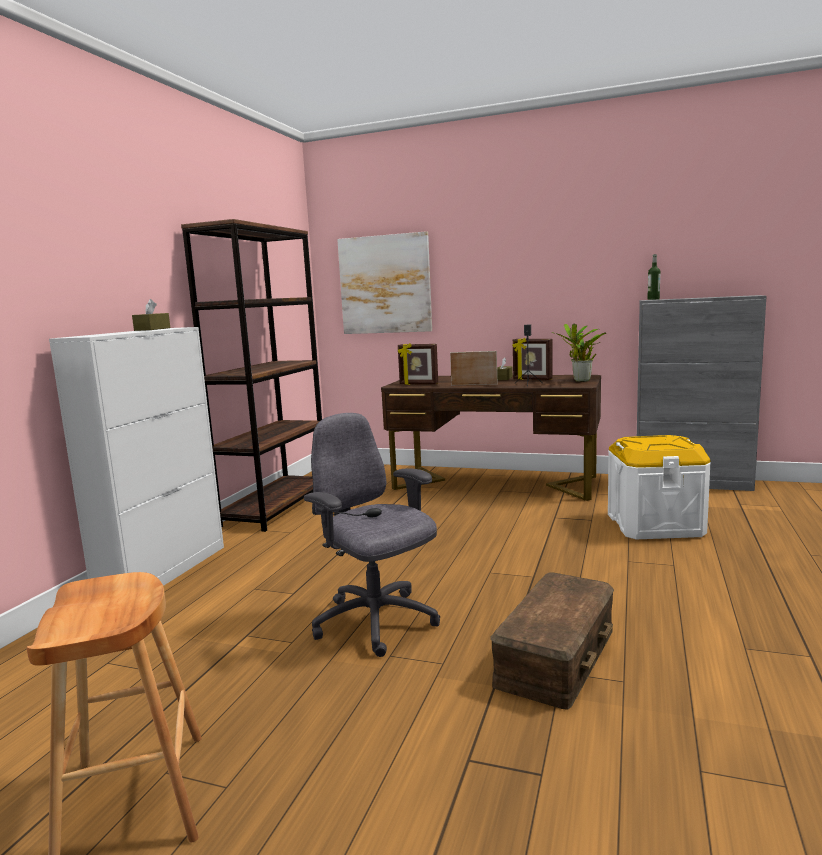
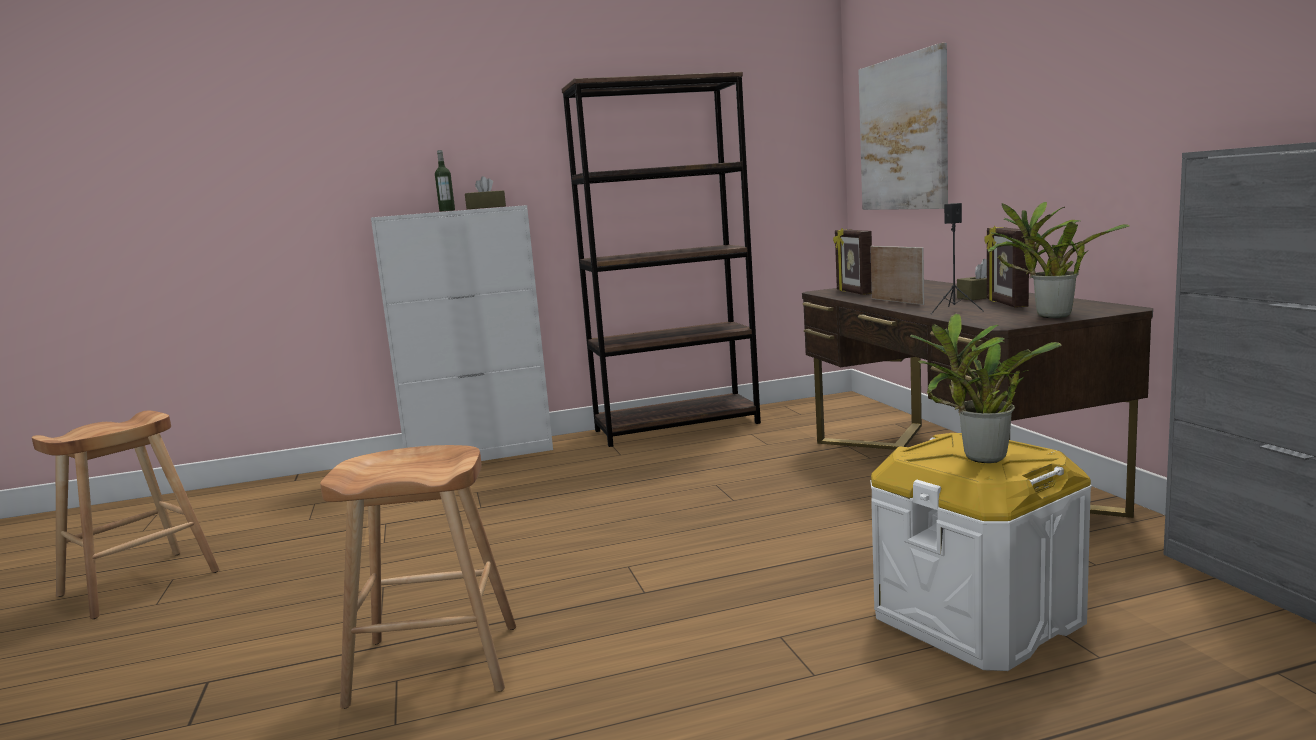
camera: 55 degrees right, 0 degrees up
(376, 623) = (445, 559): grey office chair -> none
(554, 655) = (434, 665): brown storage box -> brown stool
(653, 299) = (1255, 146): bottle -> bottle (447, 211)
(665, 443) = (979, 459): none -> potted plant

